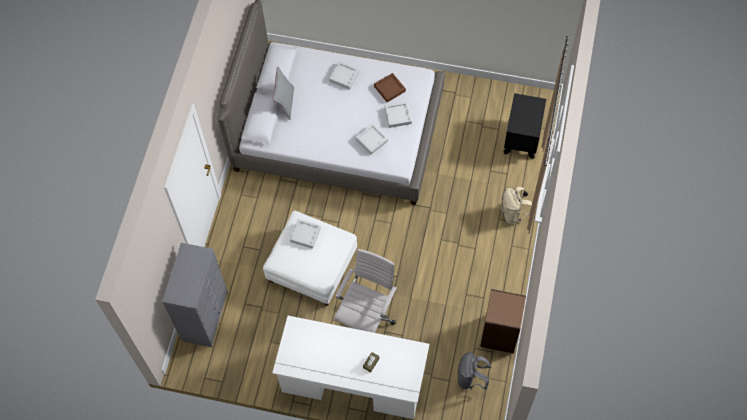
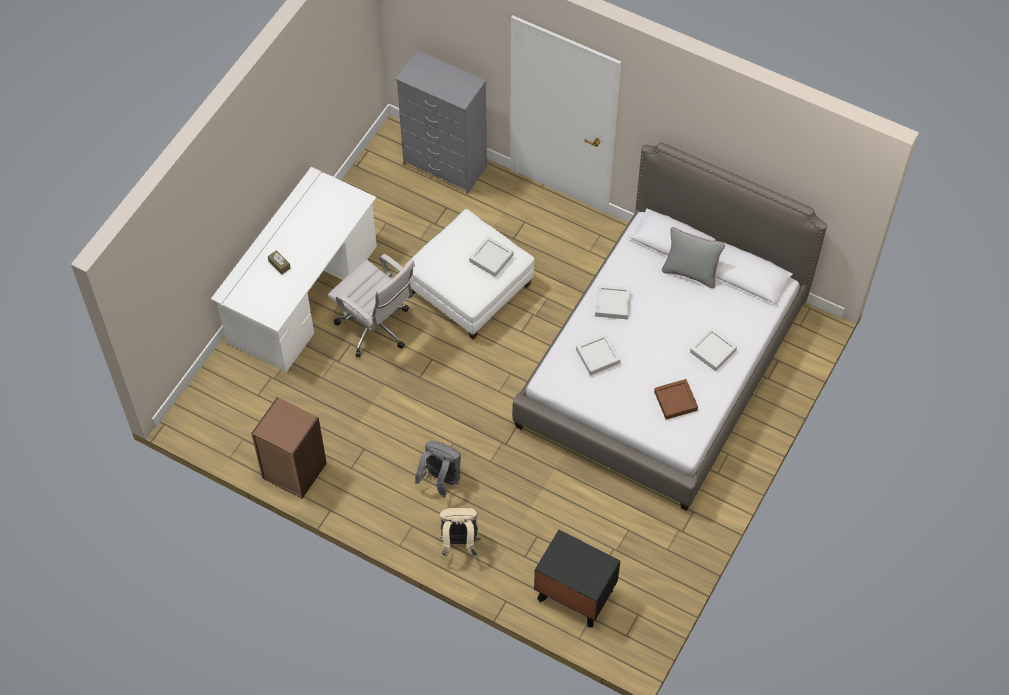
camera: 105 degrees right, 5 degrees down
(398, 116) = (627, 399): grey tray -> grey tray (612, 304)
(471, 378) = (250, 420): grey backpack -> grey backpack (440, 480)

